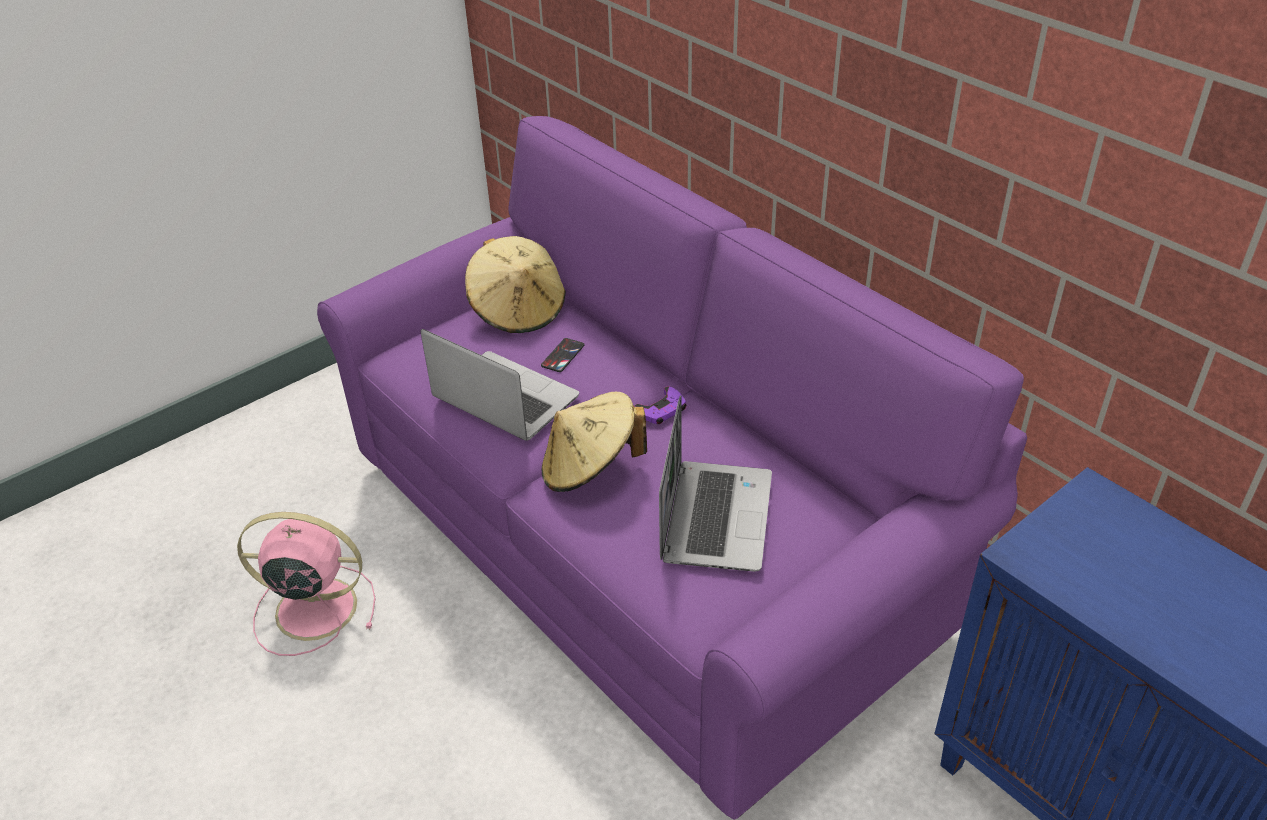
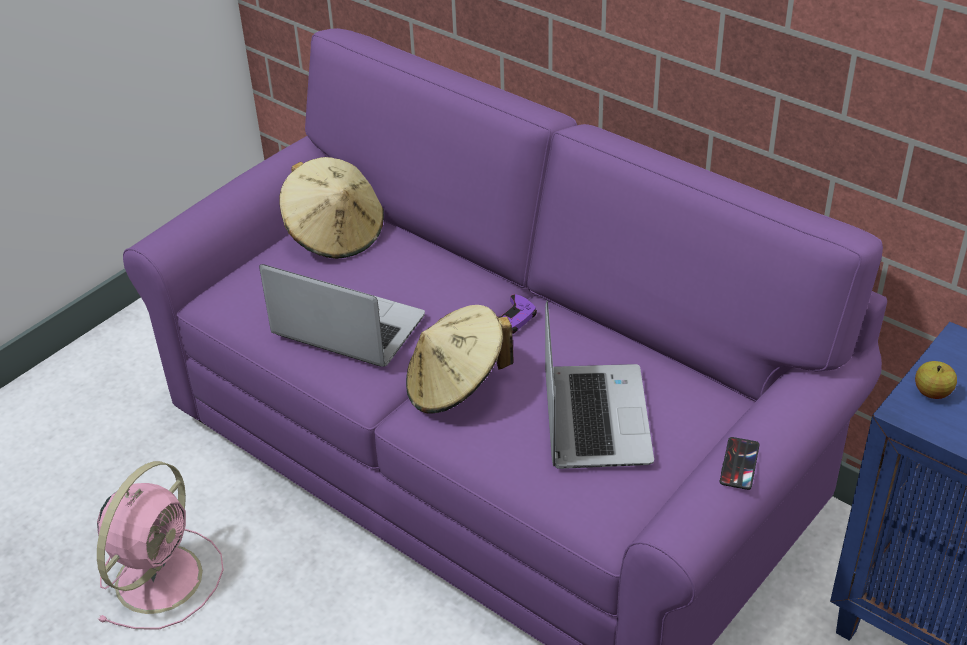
camera: 10 degrees left, 0 degrees up
(312, 608) = (161, 576): pink fan -> pink fan turned 120 degrees clockwise
(562, 355) = (395, 276): phone -> phone (739, 463)
(1050, 539) = (932, 393): none -> apple

